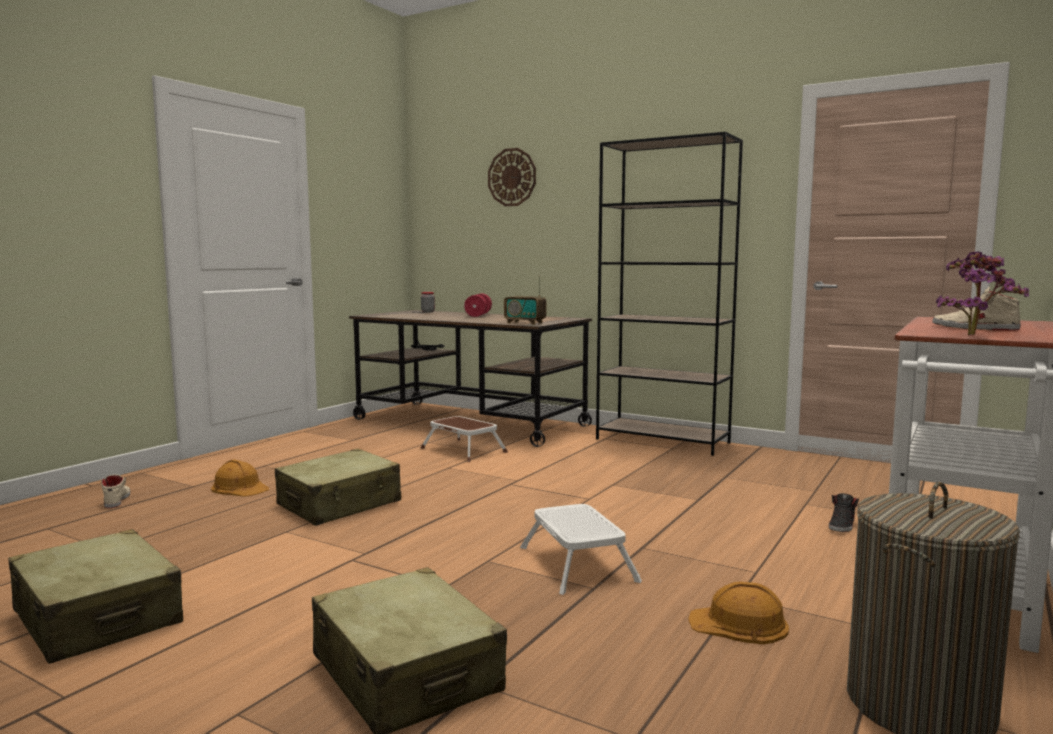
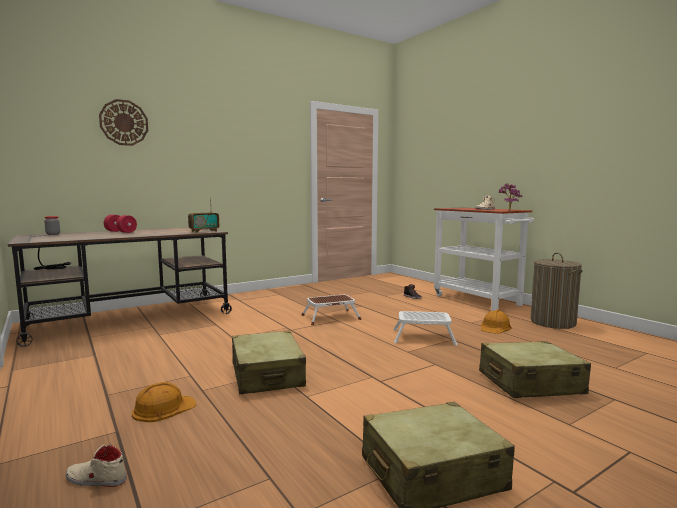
camera: 65 degrees left, 0 degrees up
(463, 450) = (200, 329): brown step ladder -> brown step ladder (331, 317)
(663, 441) = (265, 293): beige bookcase -> none

